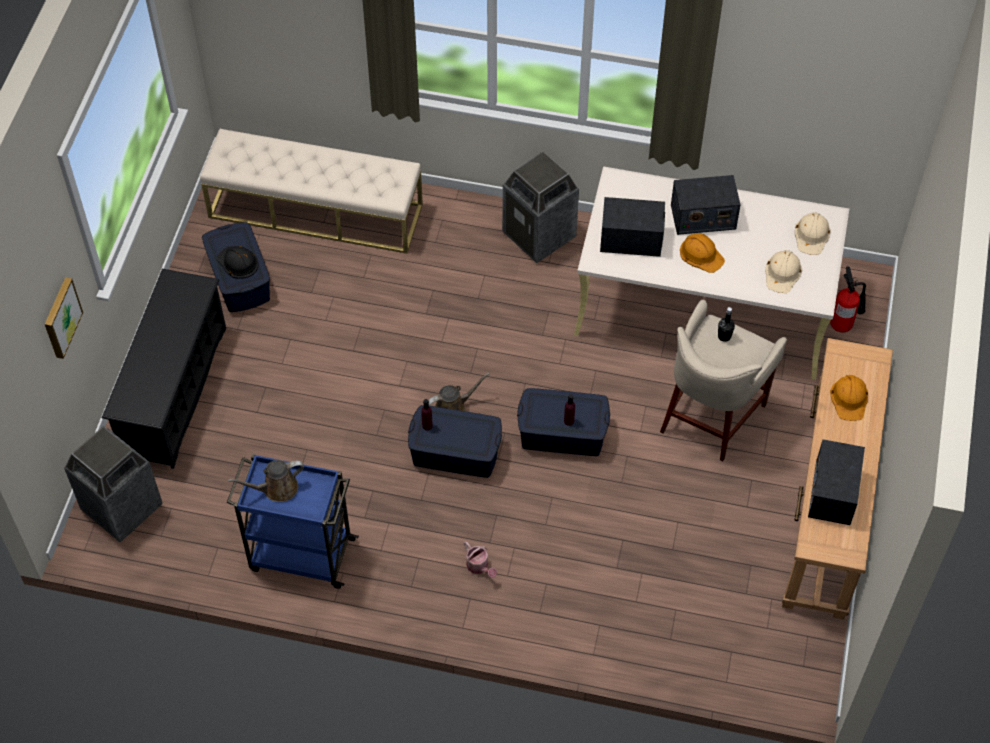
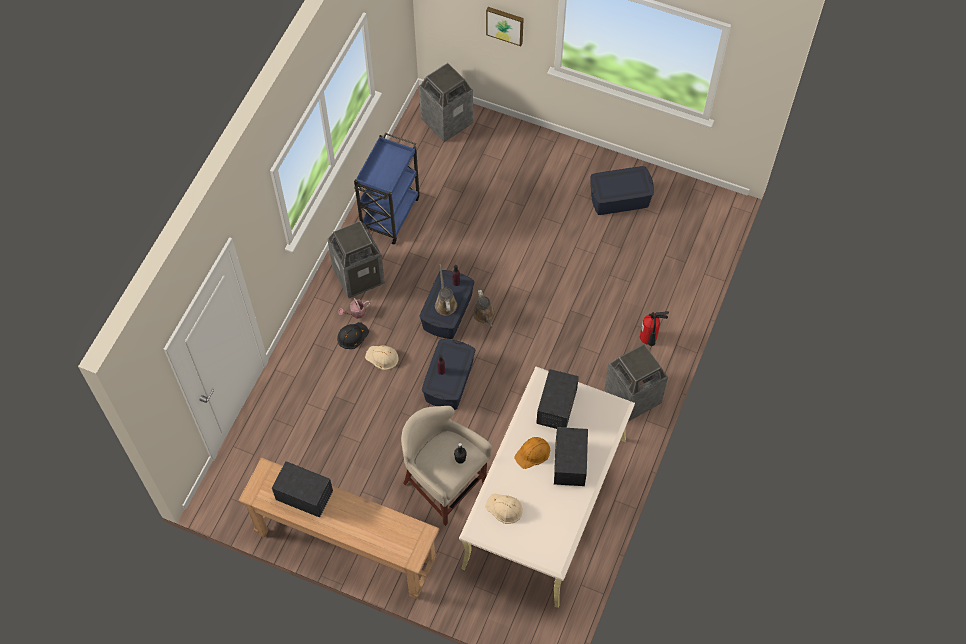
camera: 100 degrees right, 5 degrees up
(174, 391) = (530, 154): black shoe rack -> none
(238, 262) = (616, 185): black hard hat -> black hard hat (352, 336)
(276, 489) = (389, 160): brown watering can -> brown watering can (445, 303)
(316, 211) = (676, 251): beige bench -> none
(416, 575) = (358, 276): none -> trash can
(812, 235) = (538, 540): beige hard hat -> beige hard hat (382, 357)
(844, 323) = (510, 605): fire extinguisher -> fire extinguisher (649, 341)
(849, 399) = (380, 528): orange hard hat -> none

